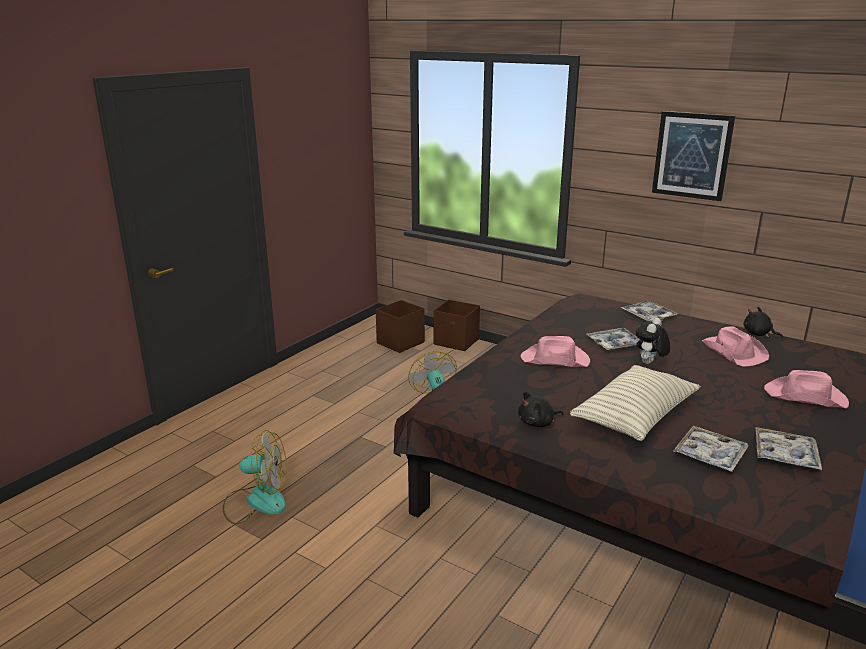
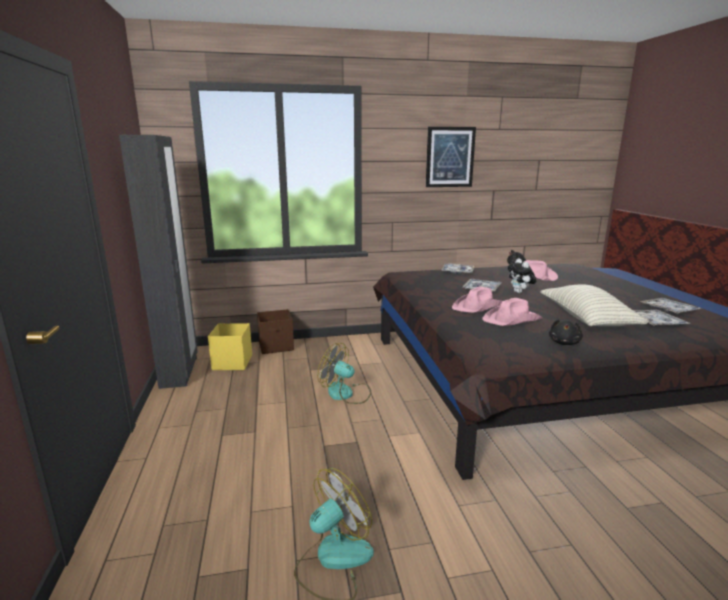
camera: 45 degrees left, 5 degrees down
(354, 335) = (180, 372): none -> black wardrobe
(400, 343) = (232, 363): brown storage box -> yellow storage box
(806, 397) = (605, 285): pink hat -> pink hat (513, 320)

